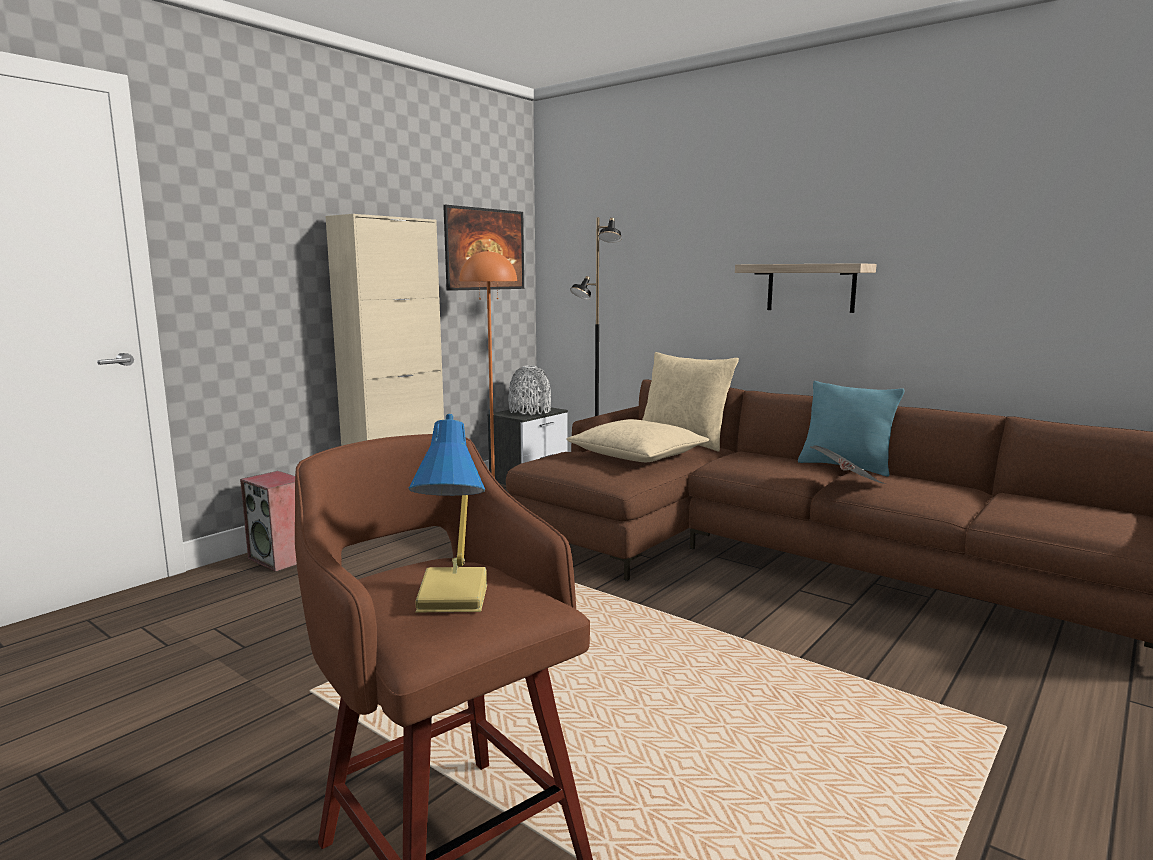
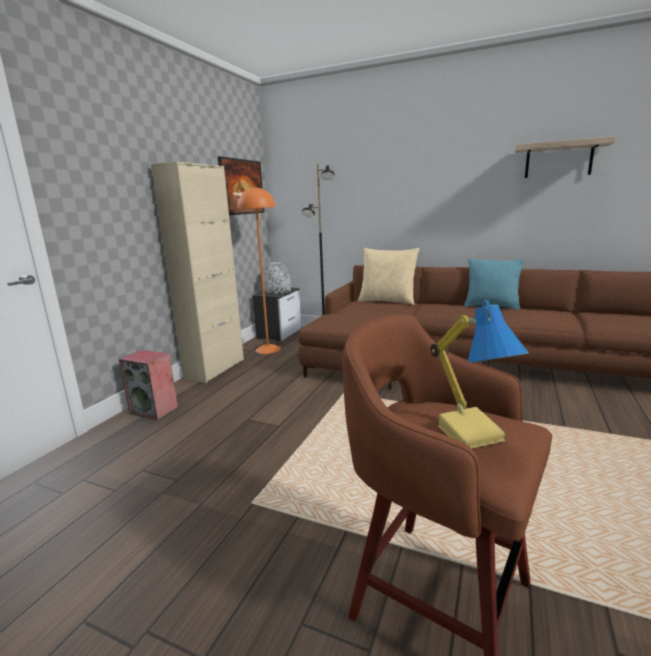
camera: 15 degrees left, 5 degrees up
(637, 455) = (373, 312): beige pillow -> none
(811, 288) = (457, 203): shelf -> shelf (558, 160)
(847, 484) = (508, 316): newspaper -> none

